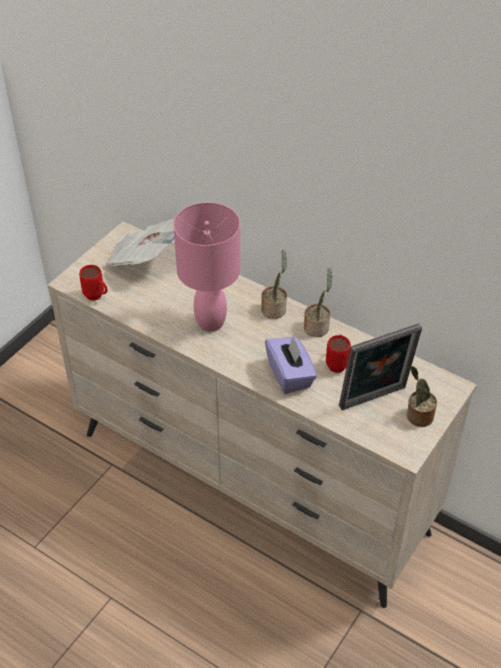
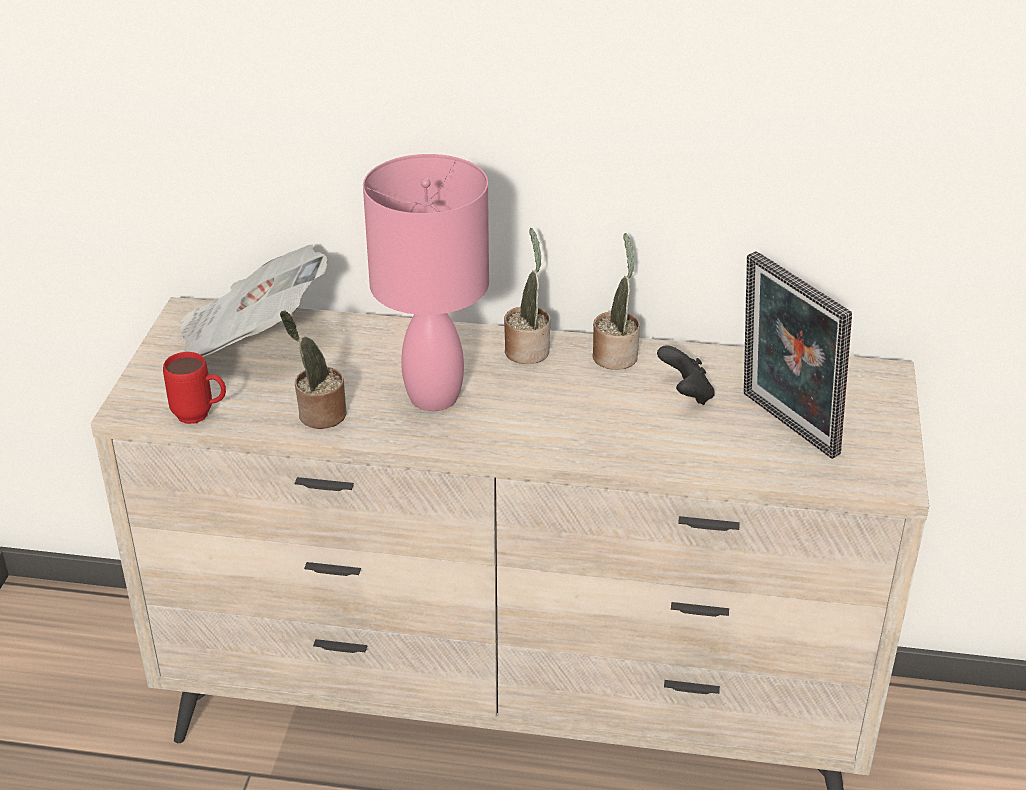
camera: 25 degrees left, 10 degrees down
(290, 375) = (624, 432): purple tissue box -> none
(337, 363) = (686, 394): red mug -> black game controller
(374, 400) = (784, 426): picture frame -> picture frame turned 105 degrees clockwise
(417, 416) = (866, 428): potted plant -> potted plant (319, 415)

